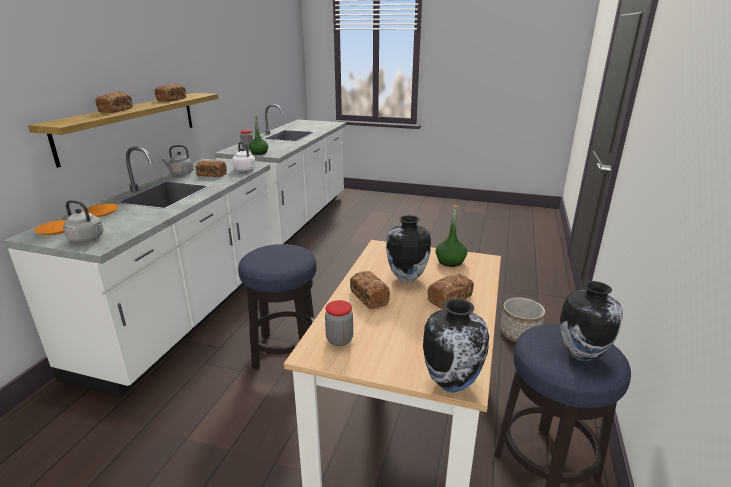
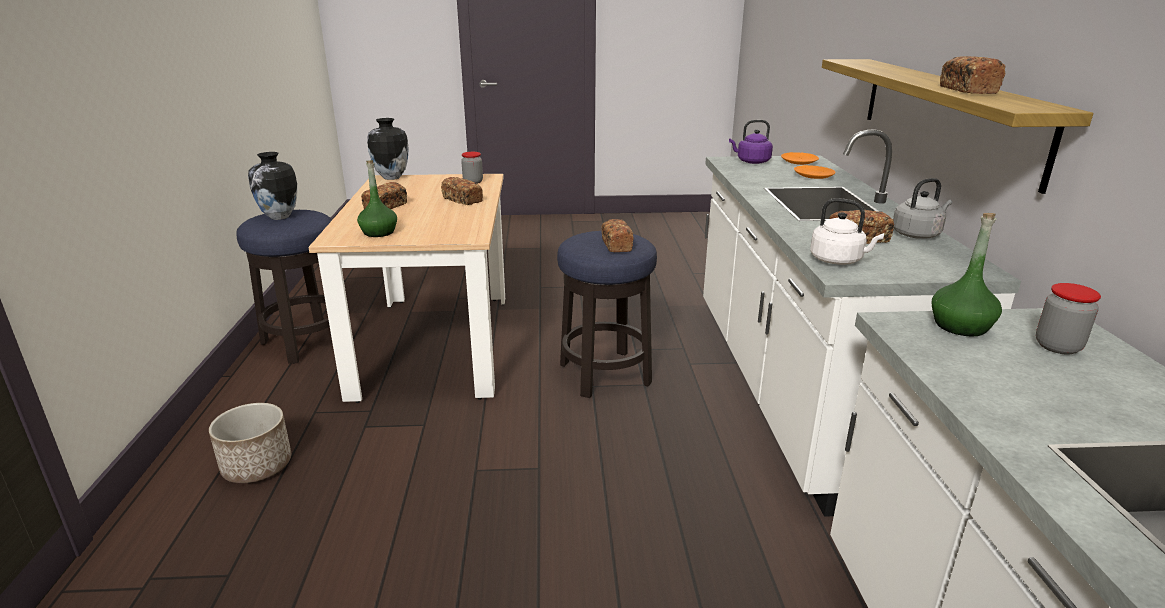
camera: 160 degrees right, 0 degrees up
(88, 239) = (751, 162): grey kettle -> purple kettle
(116, 110) = (901, 72): bread -> bread (616, 245)
(406, 278) = (430, 215): vase -> none

